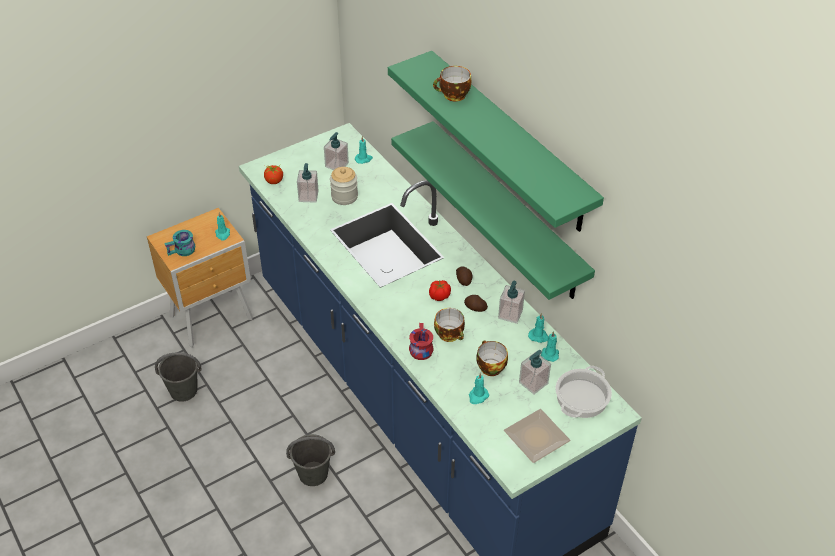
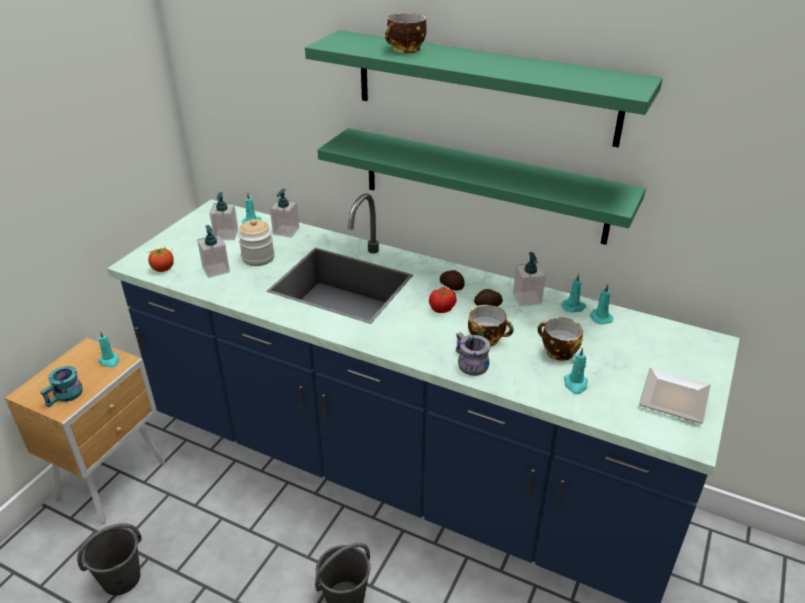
camera: 30 degrees left, 10 degrees down
(419, 348) = (468, 364): red mug -> grey mug
(533, 383) = (614, 349): soap dispenser -> soap dispenser (286, 231)
(581, 397) = (670, 343): cooking pot -> none

